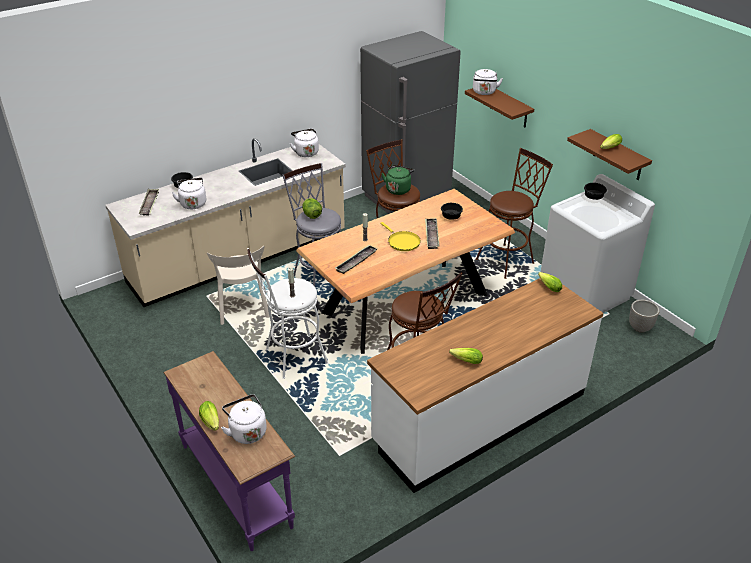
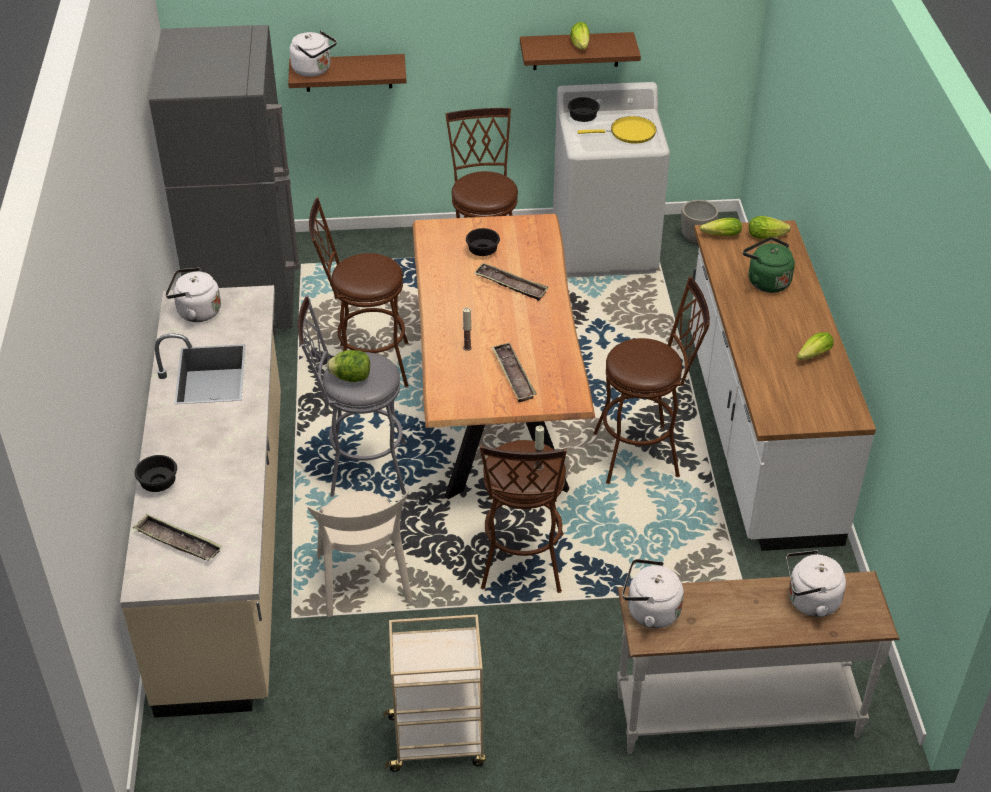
camera: 60 degrees left, 5 degrees up
(156, 372) = (438, 740): none -> beige cart
(193, 203) = (227, 487): white kettle -> white kettle (649, 611)
(211, 423) = (774, 632): lettuce -> lettuce (768, 236)
(237, 484) = (736, 714): purple console table -> white console table
(243, 309) = (364, 583): beige chair -> beige chair turned 60 degrees clockwise
(291, 358) = (521, 568): white stool -> brown stool
(398, 189) = (363, 269): green kettle -> green kettle (766, 281)
(402, 242) = (503, 316): yellow frying pan -> yellow frying pan (629, 133)

